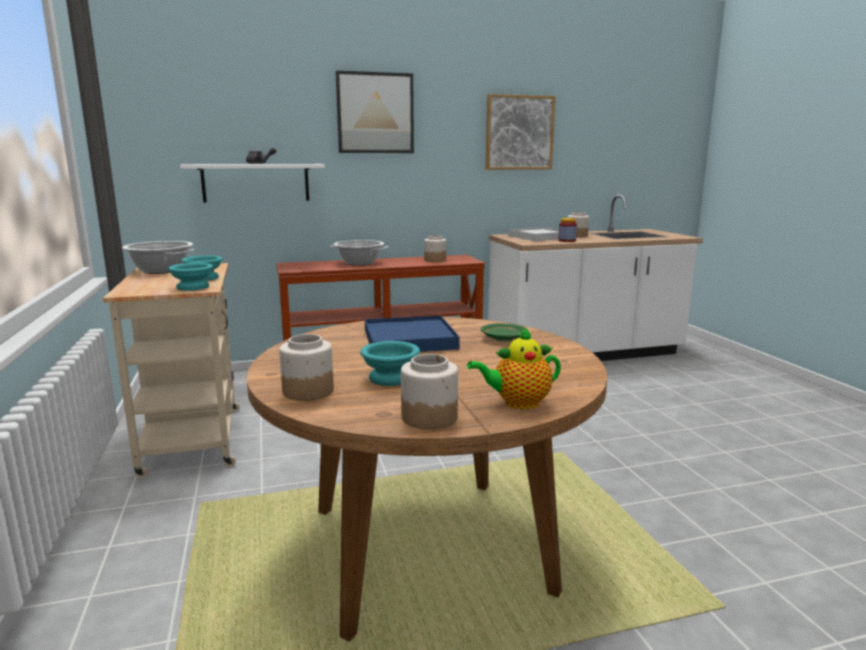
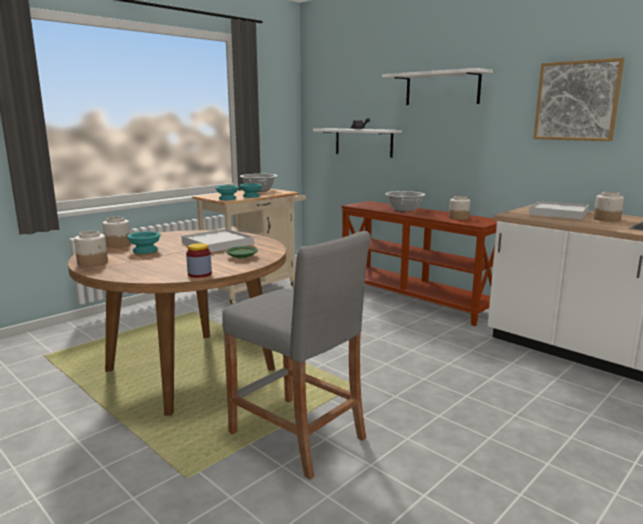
camera: 60 degrees right, 0 degrees up
(375, 113) = (442, 88): picture -> white shelf
(409, 340) = (217, 244): blue tray -> white tray
(517, 403) = (120, 271): teapot -> none
(567, 241) = (559, 220): jar -> jar (199, 274)
(651, 511) = (297, 435): none -> grey stool

